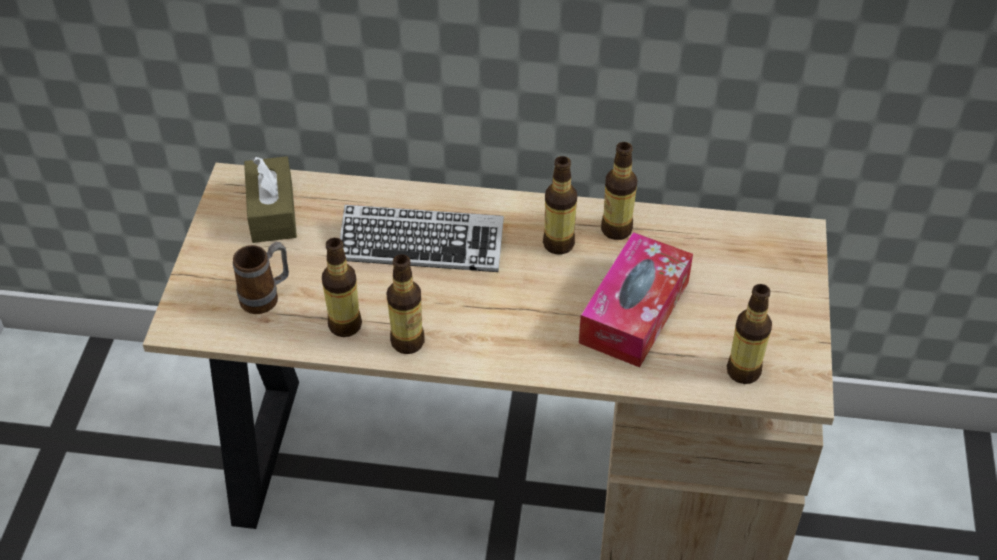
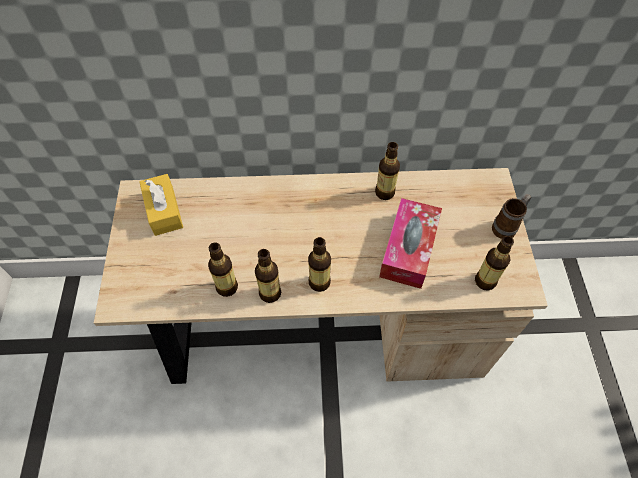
camera: 10 degrees left, 10 degrees up
(266, 297) = (171, 274): mug -> mug (507, 227)
(272, 211) = (164, 211): brown tissue box -> yellow tissue box
(421, 245) = (265, 221): keyboard -> none
(558, 244) = (351, 208): bottle -> bottle (319, 282)

